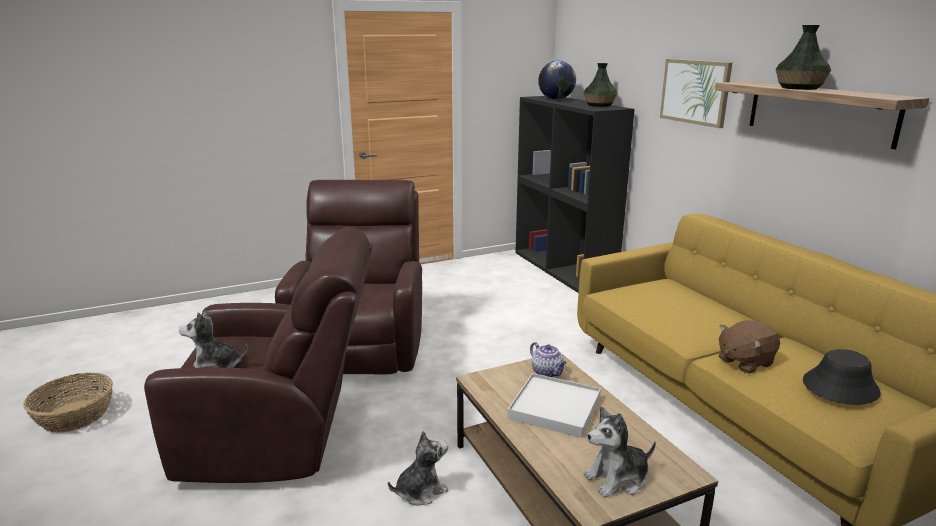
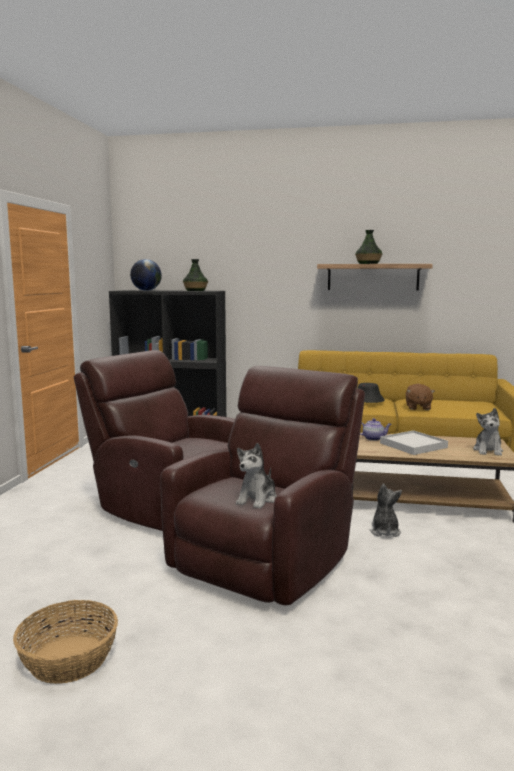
camera: 55 degrees left, 10 degrees down
(695, 92) = (280, 274): picture -> none
(840, 387) = (459, 402): black hat -> black hat (367, 400)

